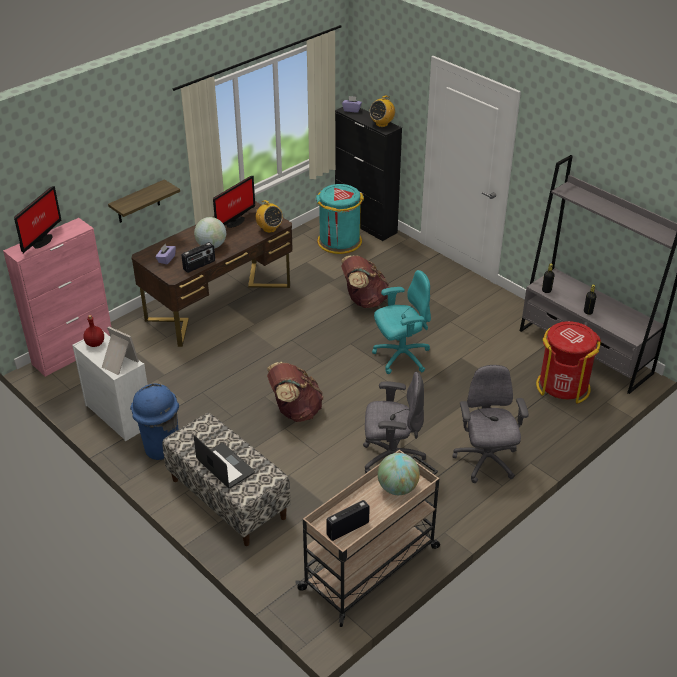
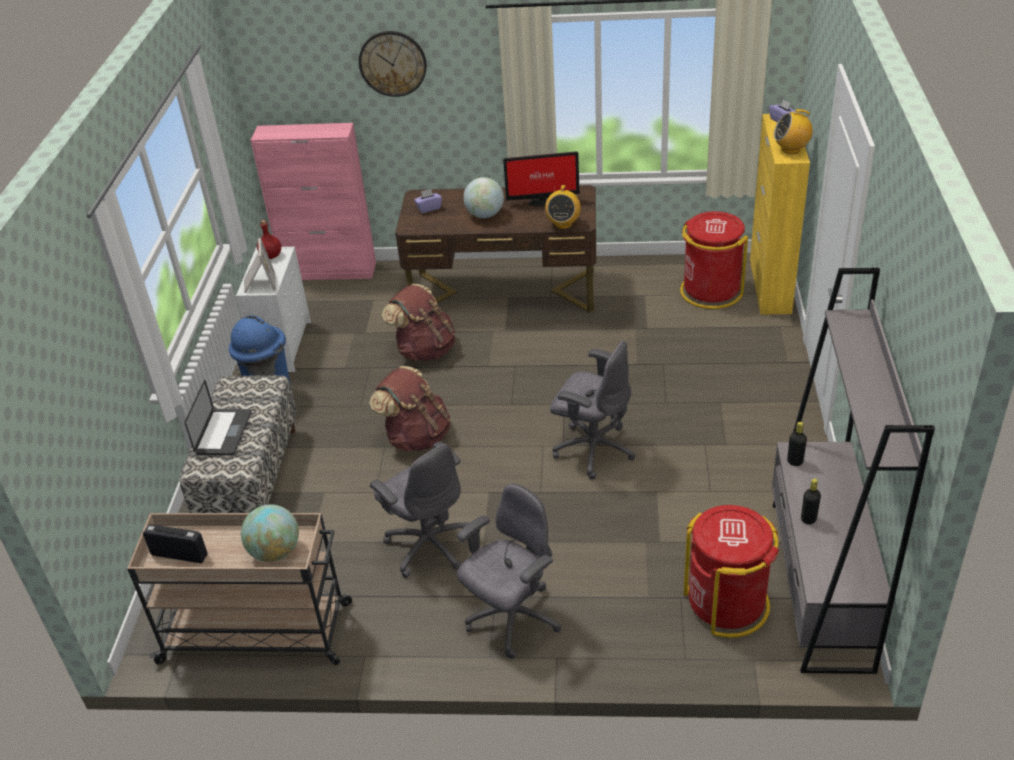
camera: 50 degrees right, 0 degrees up
(41, 241) = (293, 130): monitor -> none
(104, 157) = (392, 63): none -> wall clock
(138, 202) = (438, 133): shelf -> none
(199, 265) = (446, 228): radio -> none
(339, 241) = (710, 291): turquoise trash can -> red trash can
(364, 300) = (643, 367): brown backpack -> brown backpack (424, 350)
(366, 223) = (770, 286): black cabinet -> yellow cabinet
(401, 357) = (593, 449): turquoise office chair -> grey office chair

